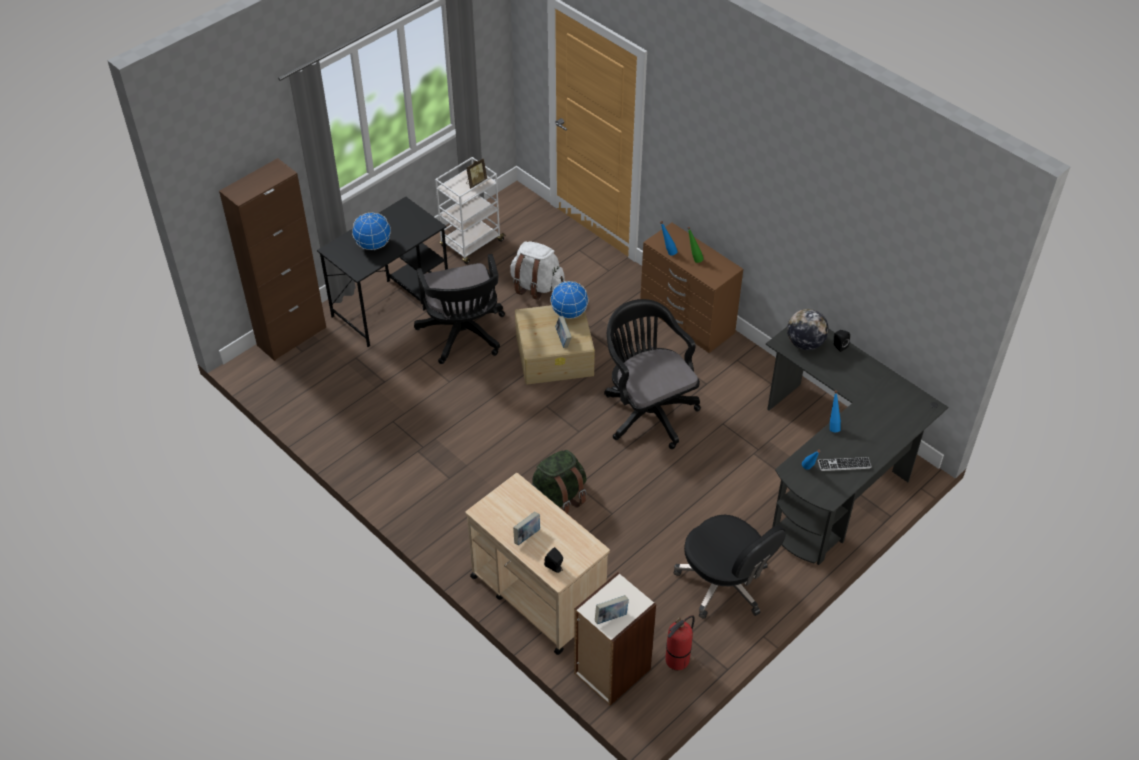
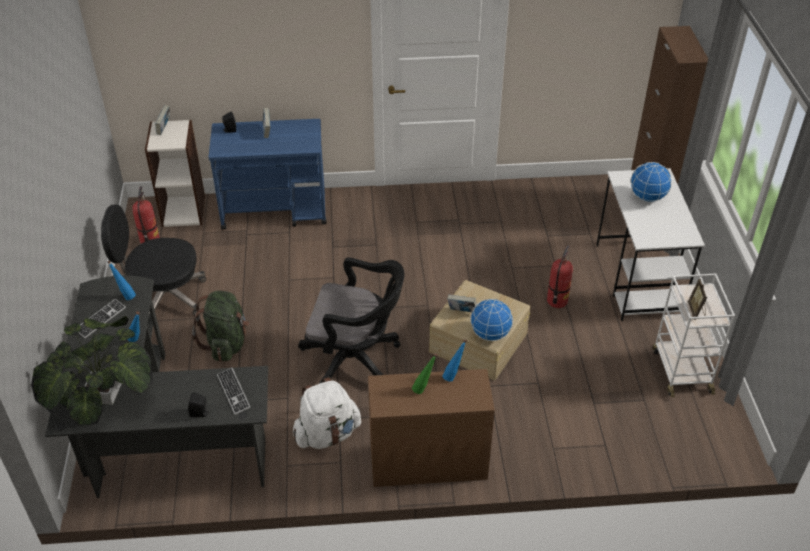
camera: 130 degrees right, 5 degrees down
(392, 304) = (638, 280): black desk -> white desk
(463, 336) = (556, 301): black office chair -> fire extinguisher
(536, 286) = (578, 381): white backpack -> white backpack (327, 434)
(537, 594) = (275, 211): beige cart -> blue cart
(557, 498) = (335, 261): green backpack -> green backpack (226, 343)
(805, 343) = (233, 391): globe -> keyboard
(888, 406) = (103, 393): none -> potted plant

